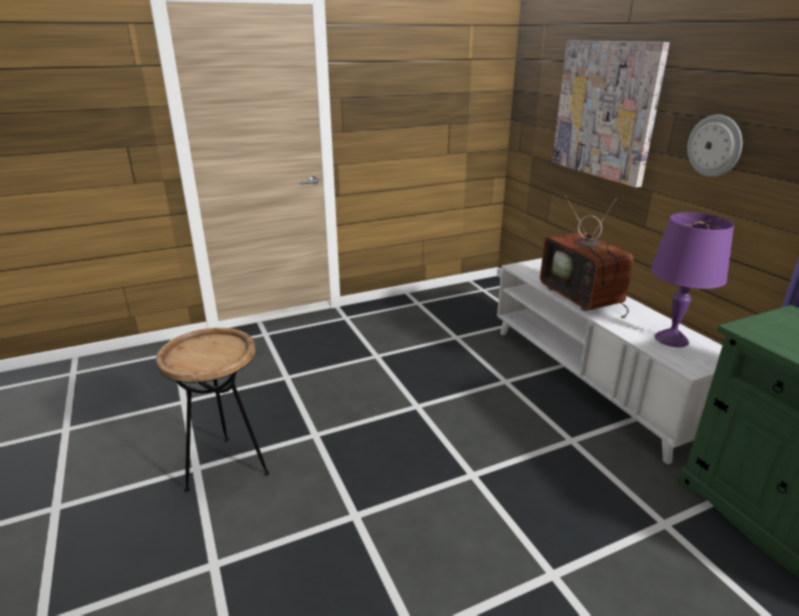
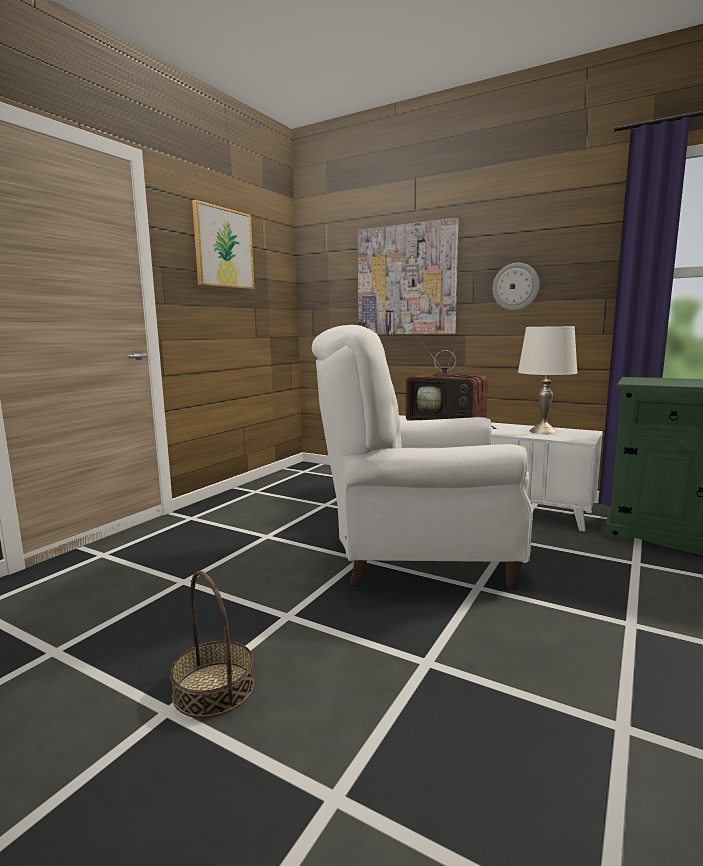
camera: 35 degrees left, 15 degrees down
(227, 466) = (213, 689): brown side table -> basket
(413, 68) = (223, 248): none -> picture
(465, 421) = (417, 554): none -> white armchair
(672, 339) = (543, 431): purple table lamp -> white table lamp

